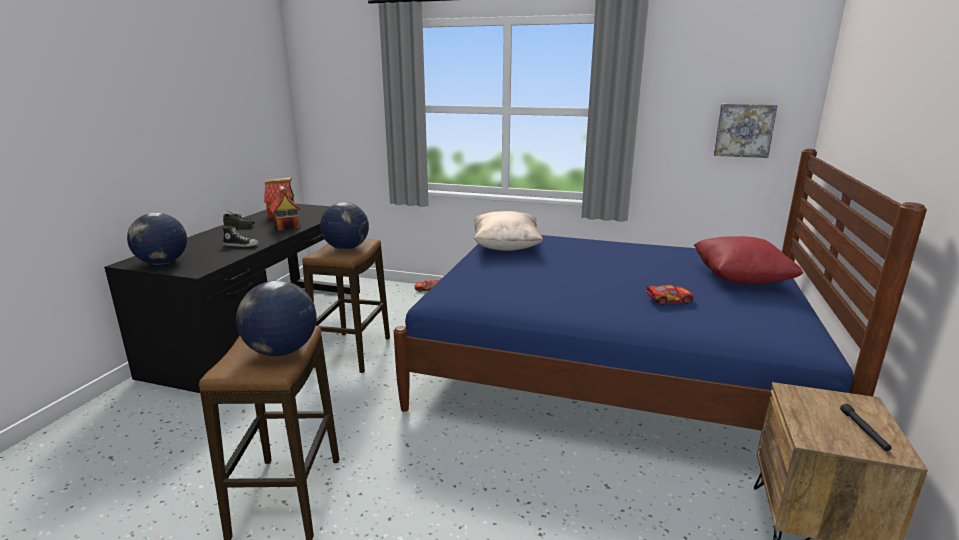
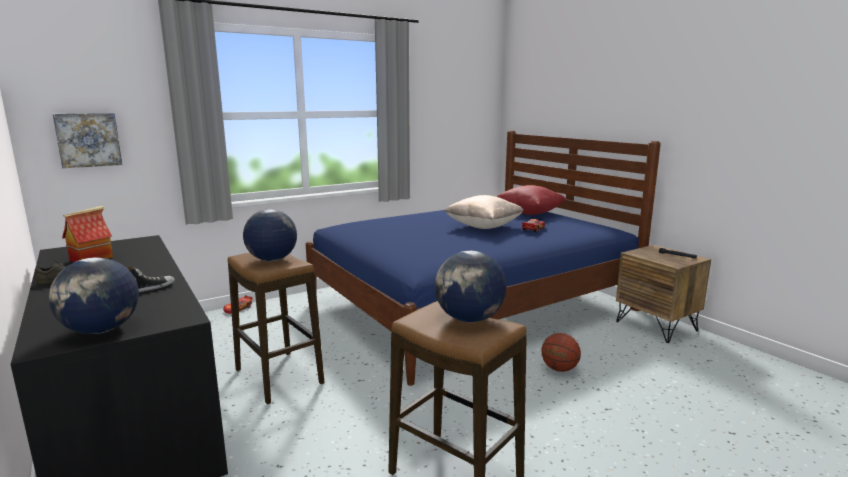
camera: 50 degrees left, 5 degrees down
(287, 226) = (139, 263): toy house -> none
(506, 247) = (373, 231): beige pillow -> beige pillow (483, 227)
(549, 486) = (559, 369): none -> basketball
(744, 130) = (466, 122): picture -> picture (88, 140)

